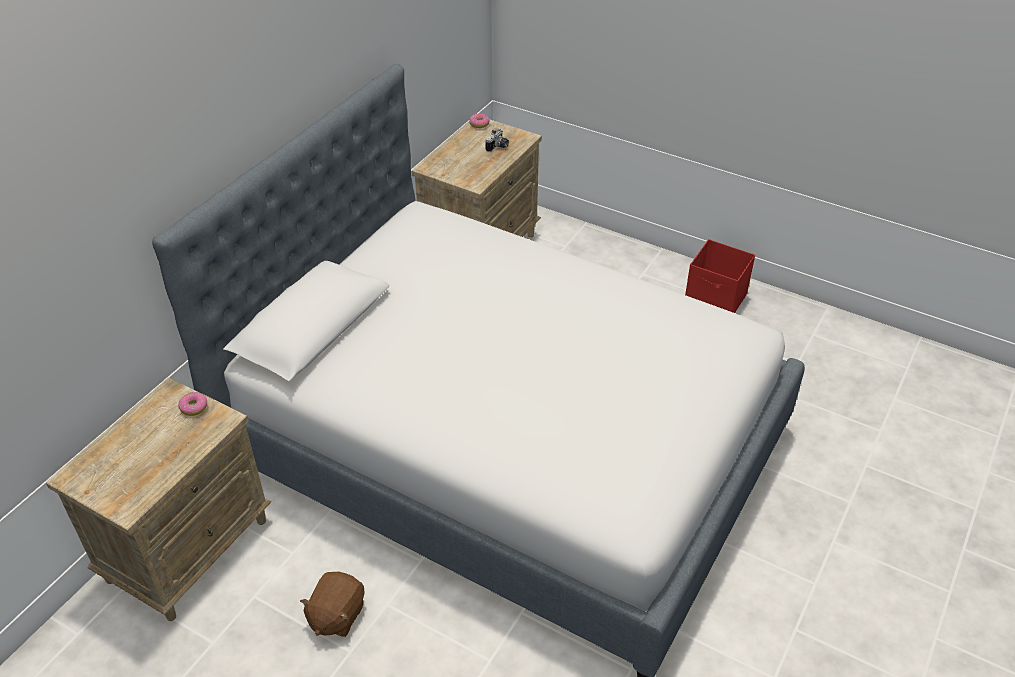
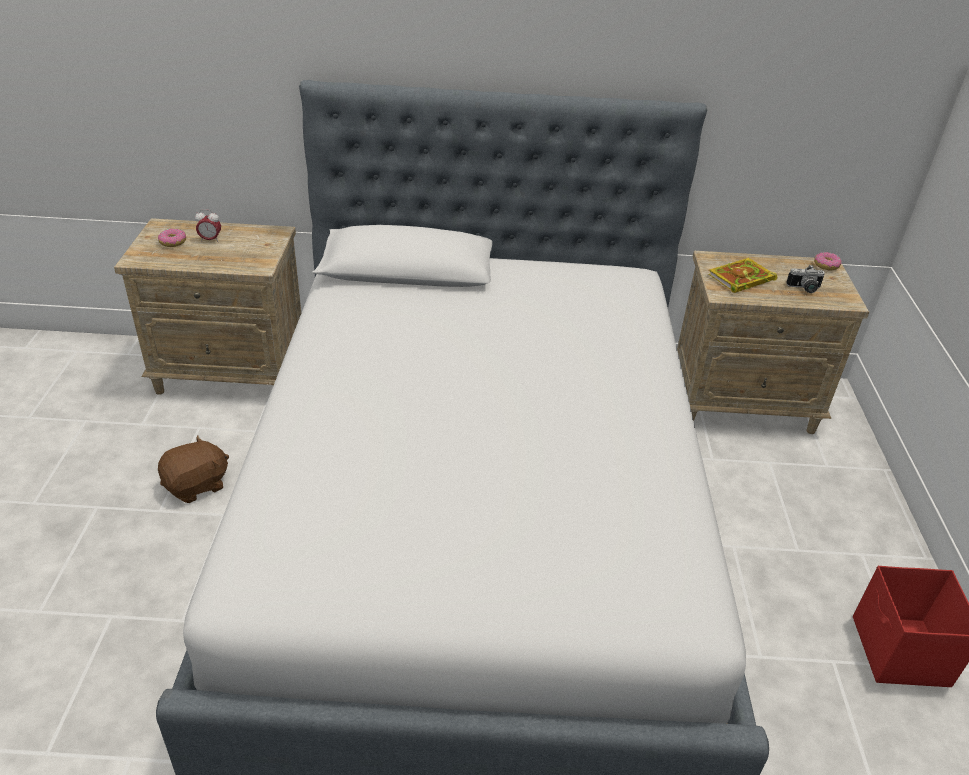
camera: 60 degrees right, 5 degrees down
(140, 443) = (210, 240): none -> alarm clock
(194, 407) = (265, 249): donut -> donut (173, 242)
(336, 615) = (197, 485): brown plush toy -> brown plush toy turned 150 degrees clockwise
(465, 167) = (740, 279): none -> book

